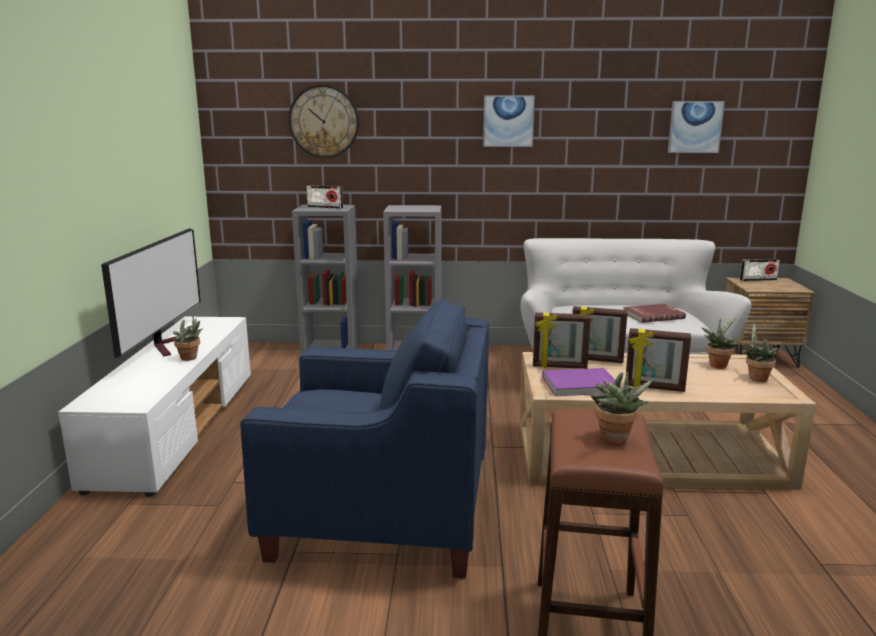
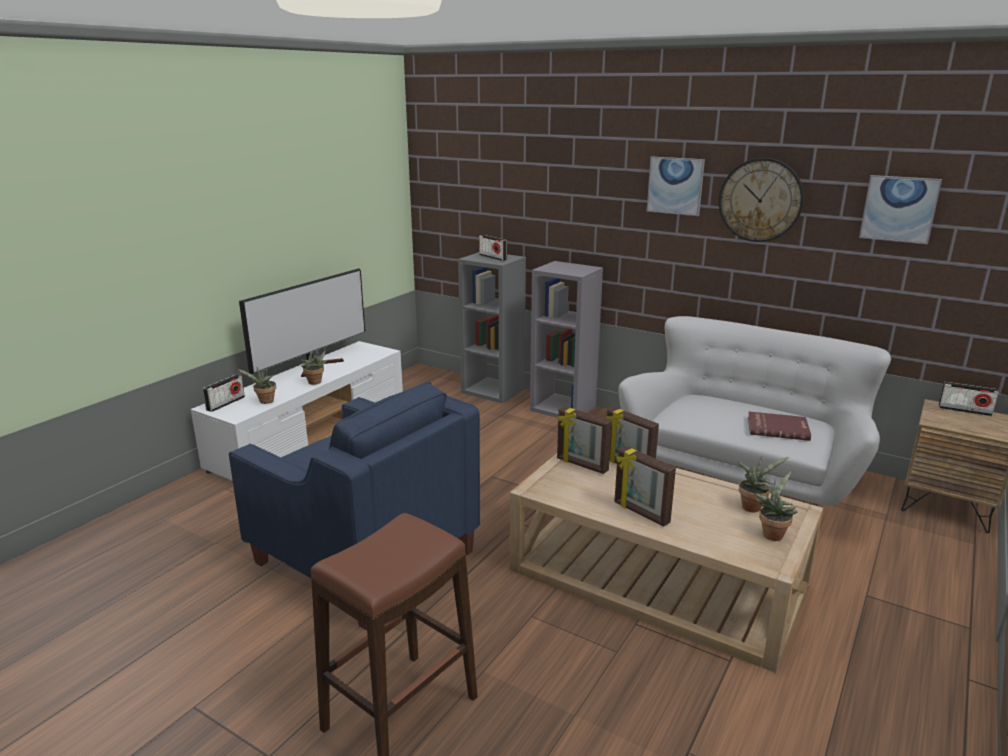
camera: 30 degrees right, 5 degrees up
(102, 397) = (225, 403): none -> radio
(324, 121) = (504, 174): wall clock -> wall clock (760, 200)
(580, 385) = (571, 490): purple book -> none
(615, 439) = (396, 555): potted plant -> potted plant (265, 402)

